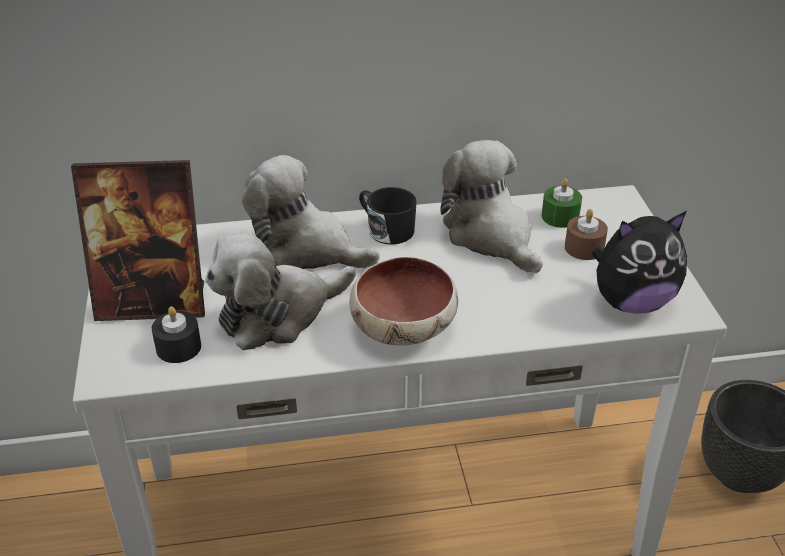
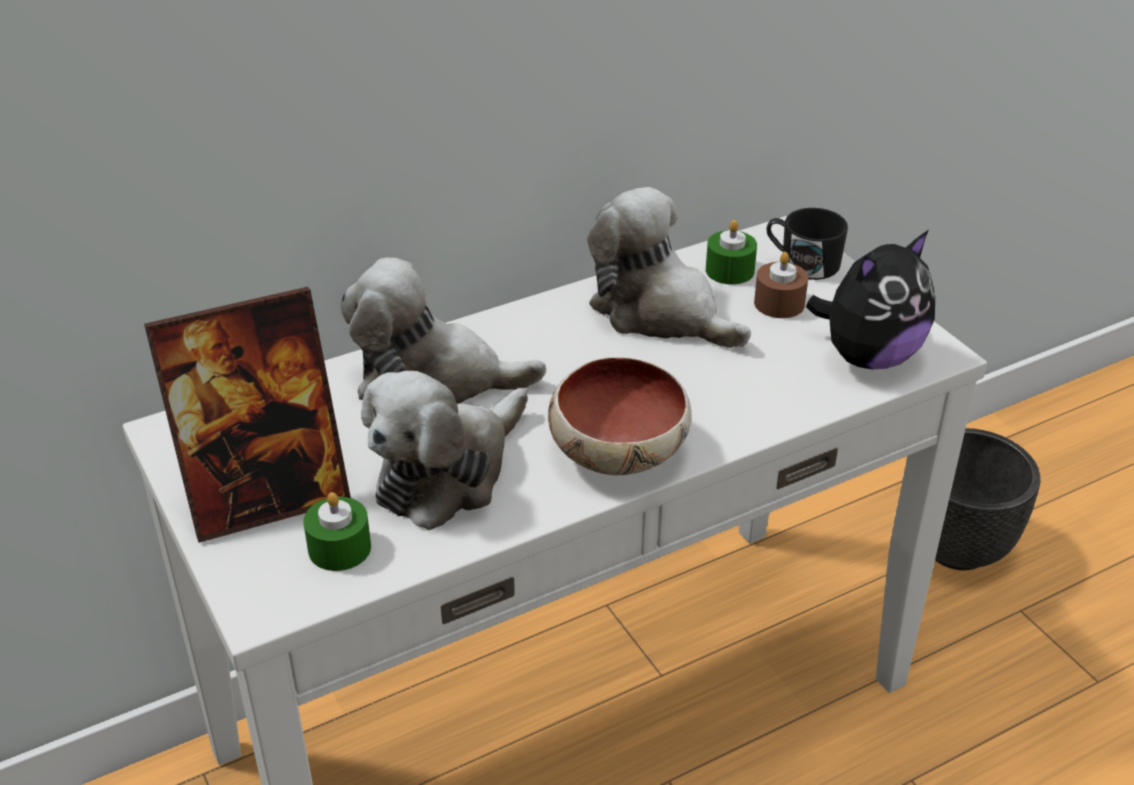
camera: 20 degrees left, 0 degrees up
(178, 347) = (339, 548): black candle -> green candle
(386, 229) = (523, 332): black mug -> black mug (802, 263)

